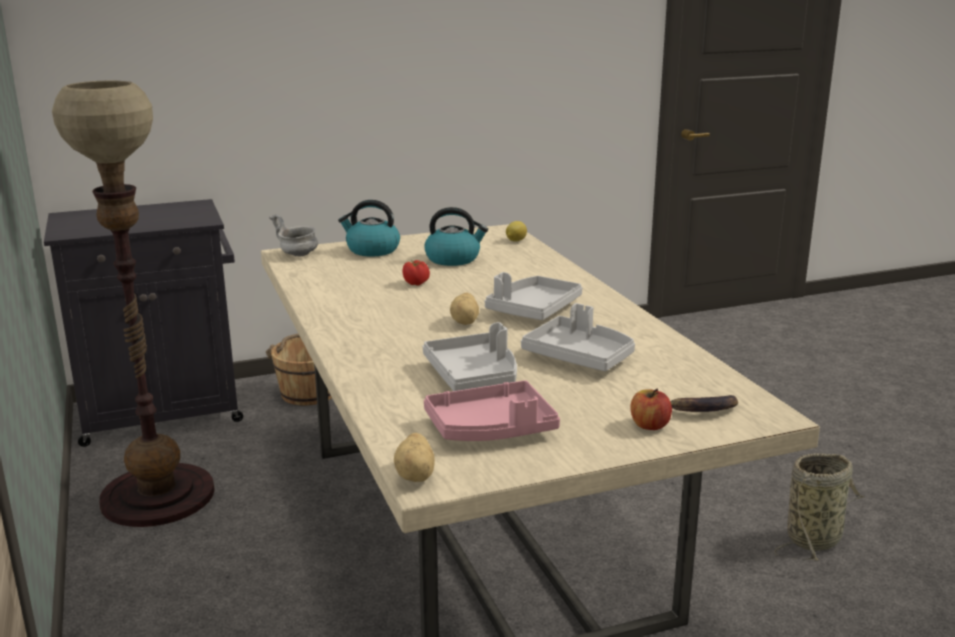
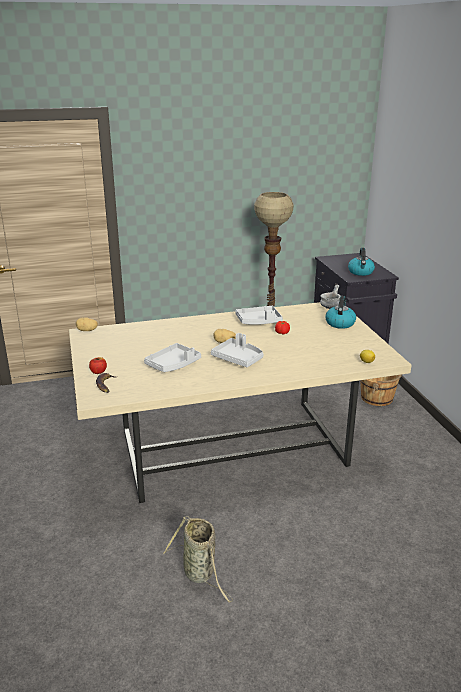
camera: 95 degrees right, 5 degrees up
(453, 259) = (325, 343): kettle -> kettle (361, 272)
(474, 376) = (161, 342): grey tray -> grey tray (259, 321)
(491, 429) = (112, 343): pink tray -> none

